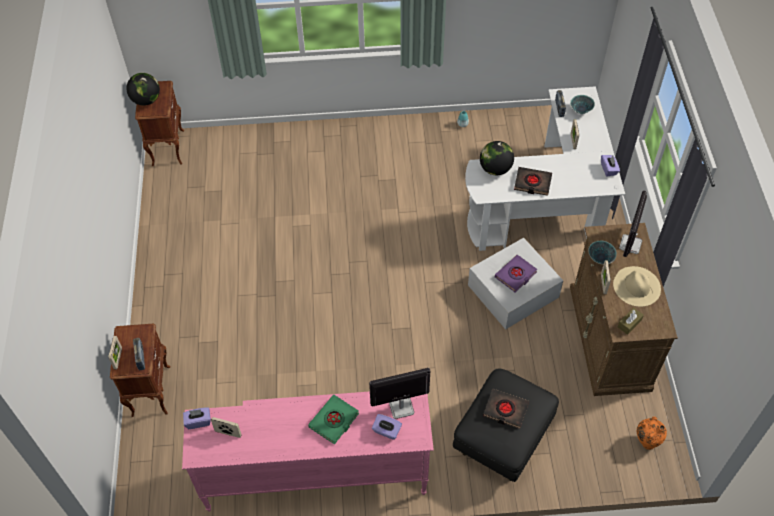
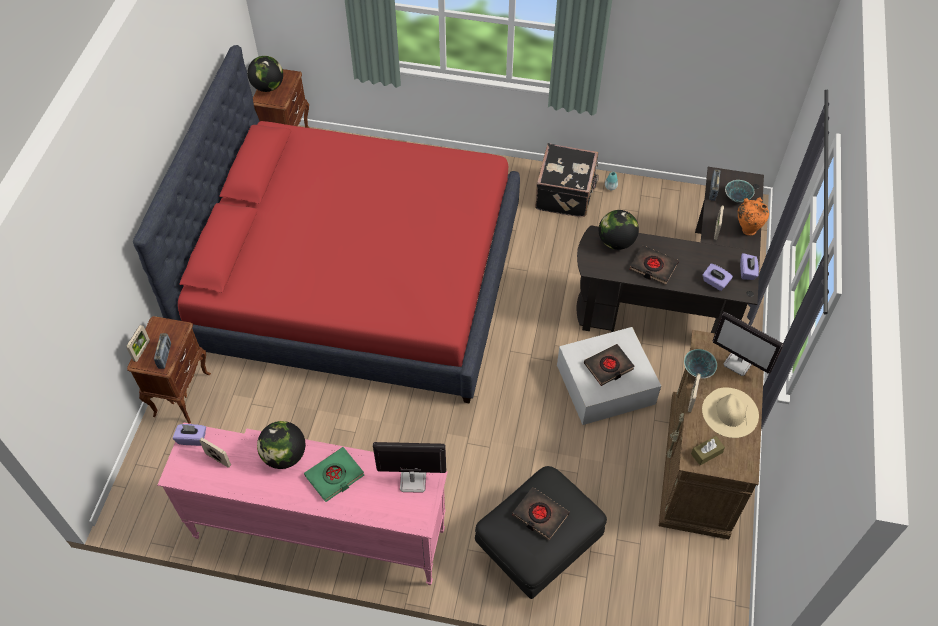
camera: 15 degrees right, 0 degrees up
(270, 251) = (355, 277): none -> red bed
(285, 415) = (284, 455): none -> globe
(386, 431) = (387, 503): purple tissue box -> purple tissue box (715, 282)
(427, 138) = (566, 194): none -> black suitcase
(515, 275) = (608, 367): purple book -> black book
(547, 205) = (676, 298): white desk -> black desk
(630, 245) = (739, 363): monitor -> monitor turned 90 degrees counterclockwise
(646, 442) = (703, 595): orange vase -> orange vase (747, 229)

